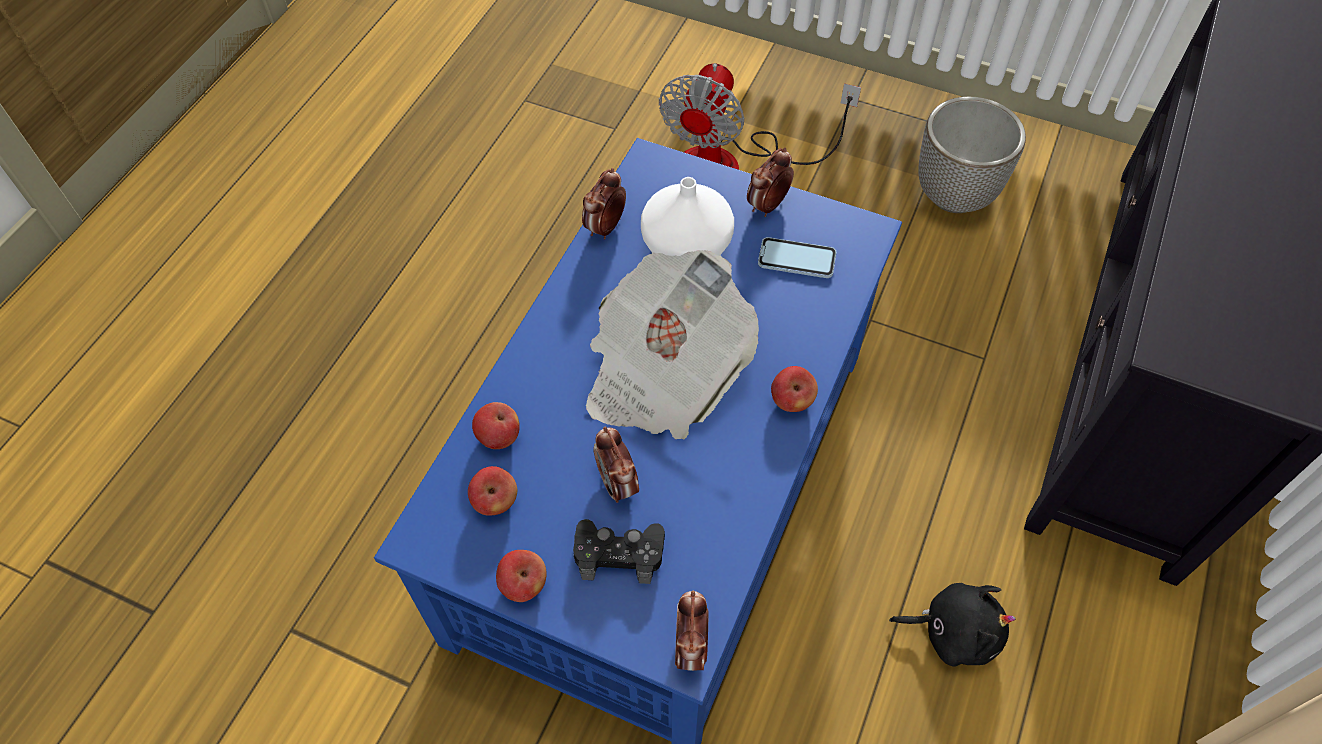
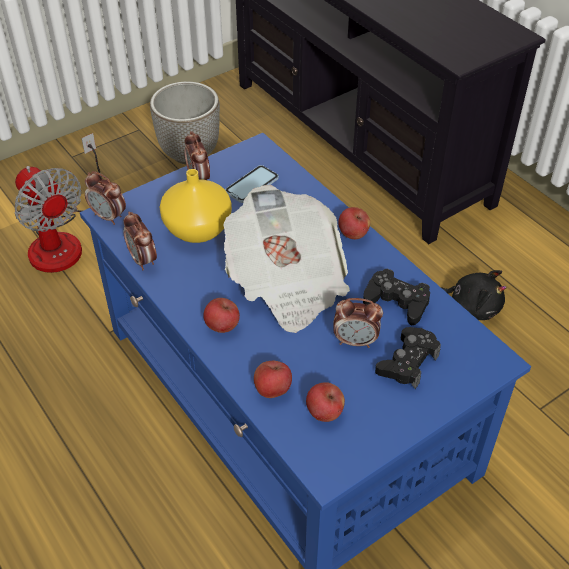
camera: 60 degrees left, 10 degrees down
(523, 584) = (399, 422): apple -> apple (222, 326)
(687, 246) = (196, 228): white vase -> yellow vase
(691, 647) = (493, 355): alarm clock -> alarm clock (108, 217)
(710, 499) = (396, 301): none -> black game controller
(953, 632) = (471, 307): black plush toy -> black plush toy turned 75 degrees clockwise

